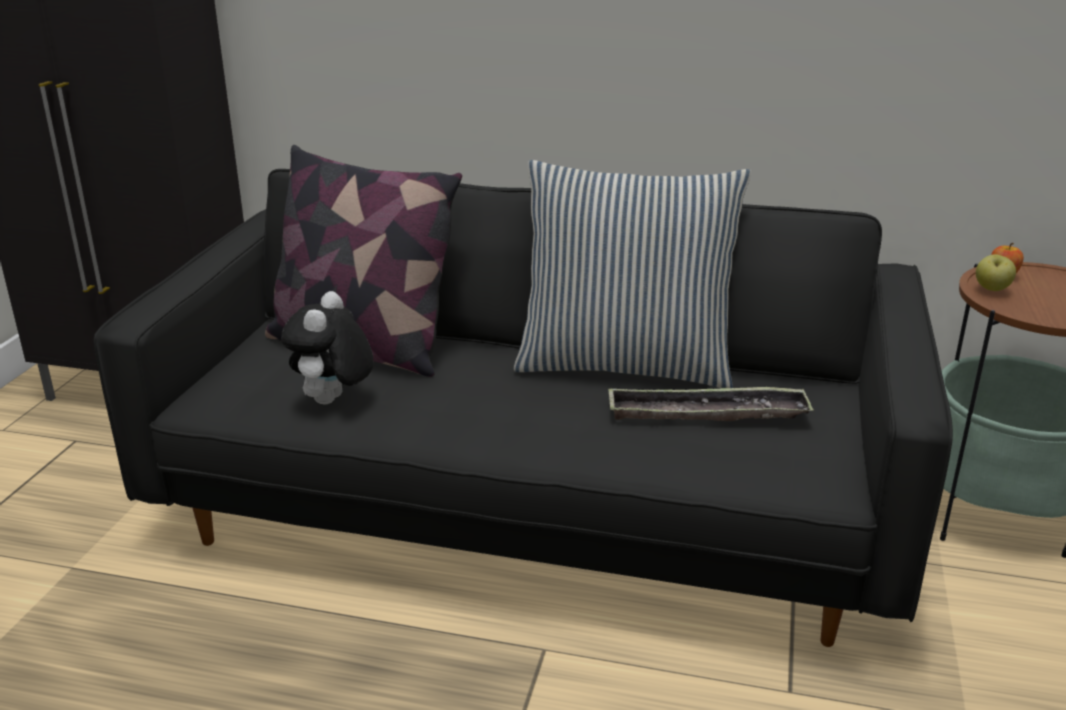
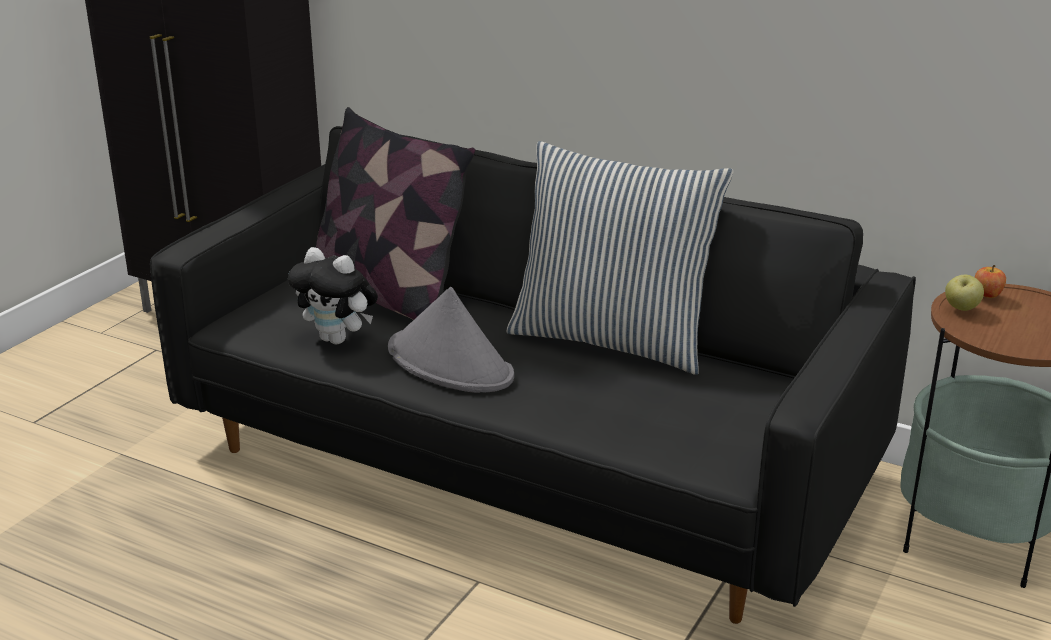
camera: 15 degrees right, 0 degrees up
(333, 402) = (338, 339): plush toy -> plush toy turned 90 degrees counterclockwise
(472, 412) = (450, 363): none -> grey hat
(707, 414) = (658, 392): tray -> none

